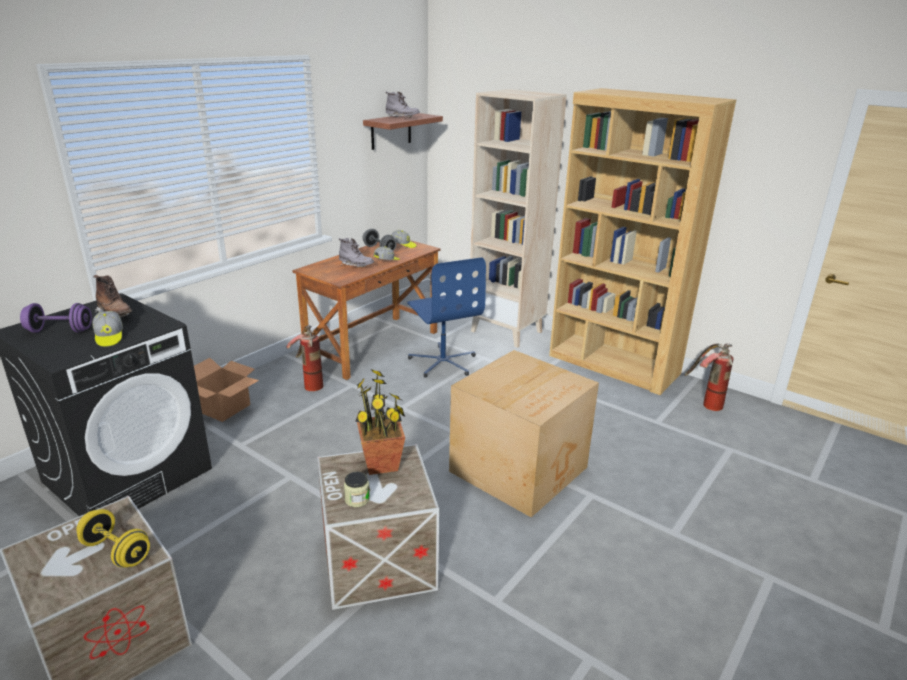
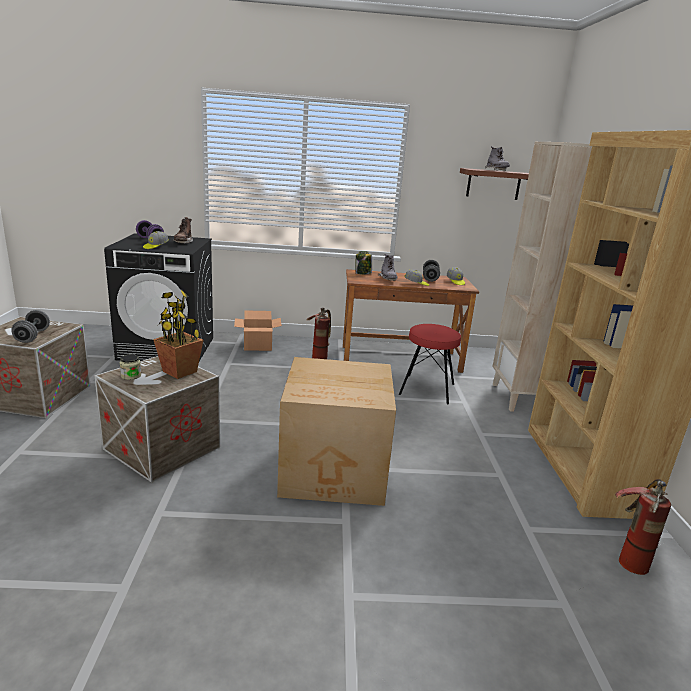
camera: 50 degrees right, 5 degrees down
(117, 551) = (32, 336): yellow dumbbell -> grey dumbbell
(320, 268) = (363, 273): none -> jar
(443, 362) = (427, 389): blue office chair -> red stool

